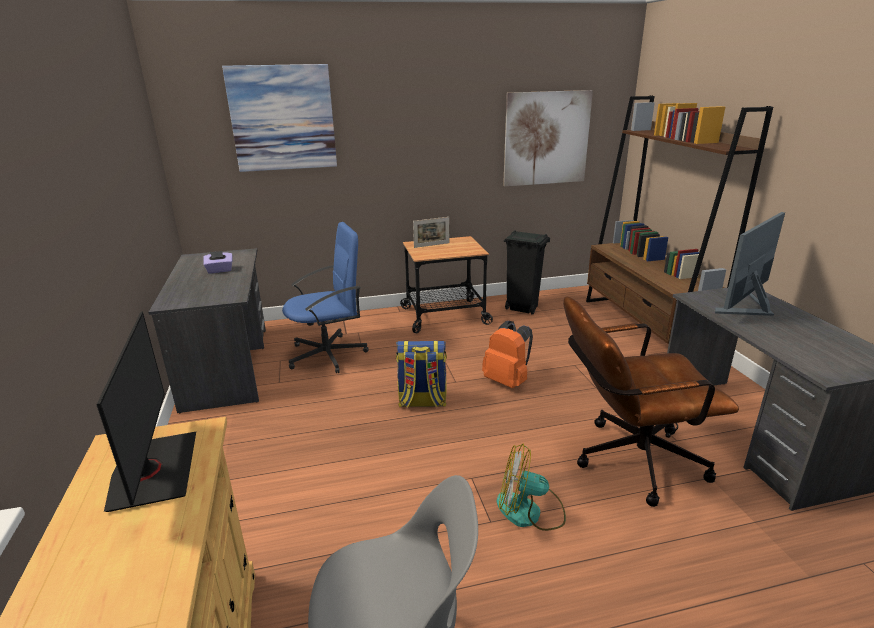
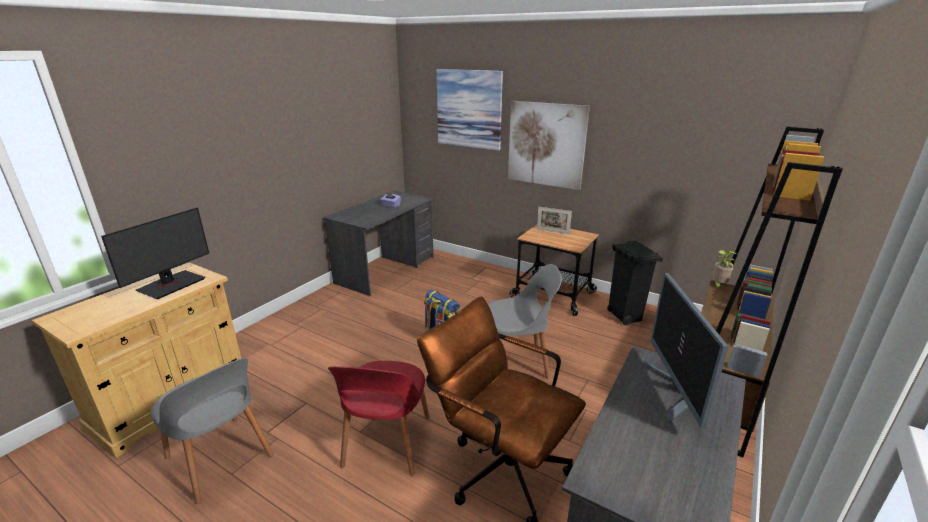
camera: 45 degrees right, 0 degrees up
(328, 354) = (441, 287): blue office chair -> none
(507, 381) = (515, 361): orange backpack -> grey chair
(529, 511) = (386, 443): fan -> red chair
(546, 138) = (697, 158): picture -> picture (546, 144)
(602, 246) = (718, 285): none -> potted plant
(747, 308) = (675, 393): monitor -> monitor turned 90 degrees counterclockwise

